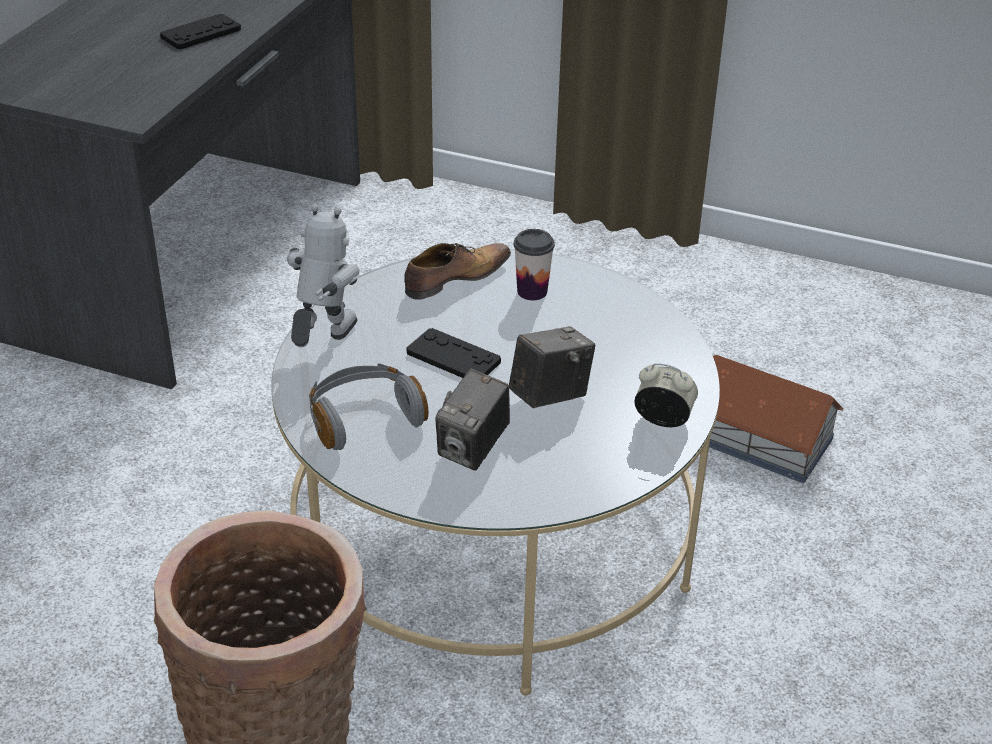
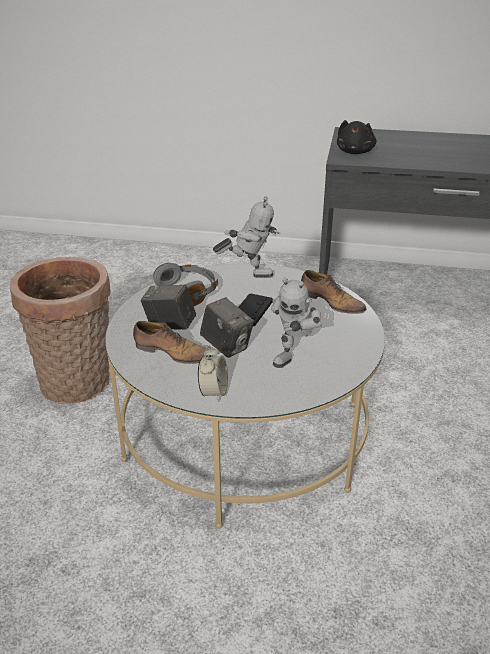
camera: 80 degrees right, 5 degrees down
(106, 96) = (355, 152): none -> black plush toy
(201, 33) = (443, 159): black game controller -> none
(532, 291) = (333, 330): cup -> none
(554, 453) = (171, 353): none -> shoe
(590, 335) = (296, 356): none -> toy robot
(762, 440) = (398, 566): toy house -> none

